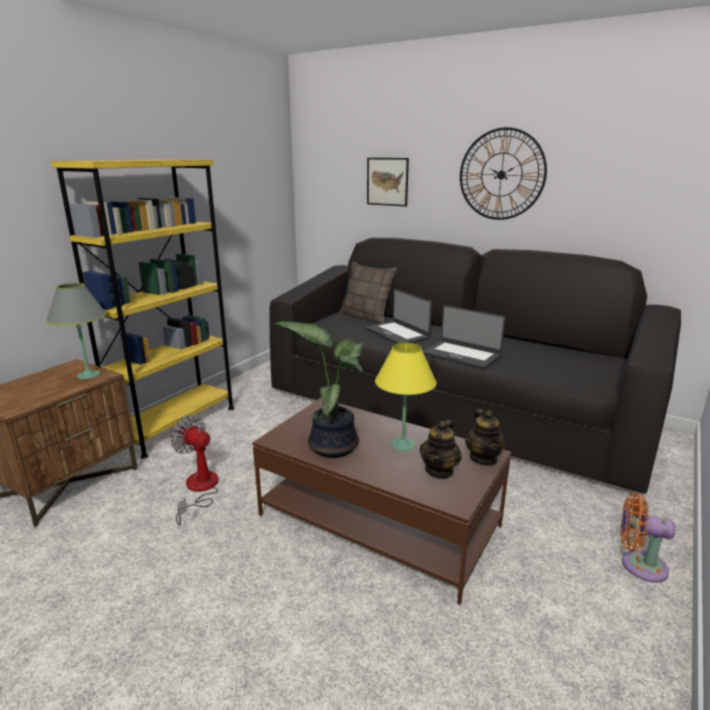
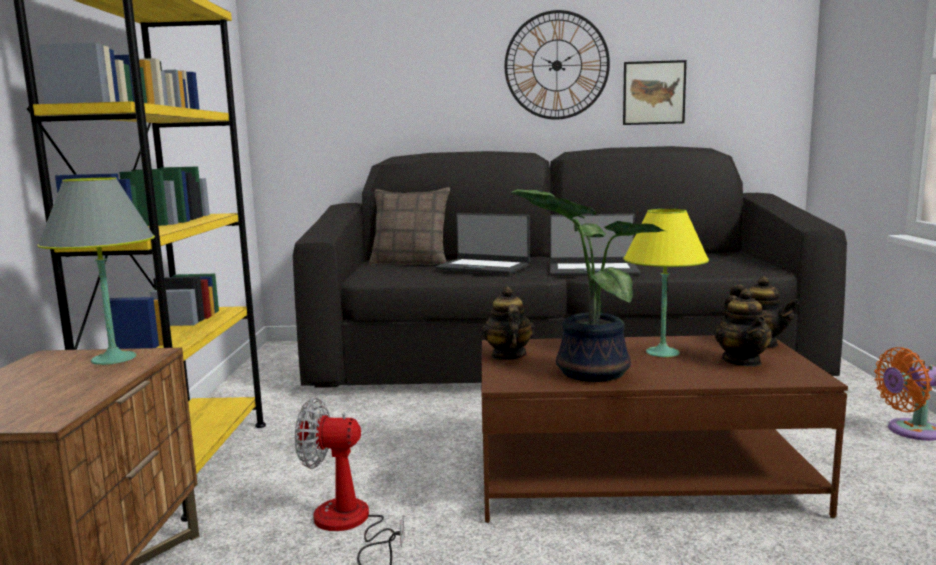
camera: 30 degrees left, 10 degrees down
(311, 416) = (508, 355): none -> teapot
(387, 181) = (403, 82): picture -> picture (654, 93)

